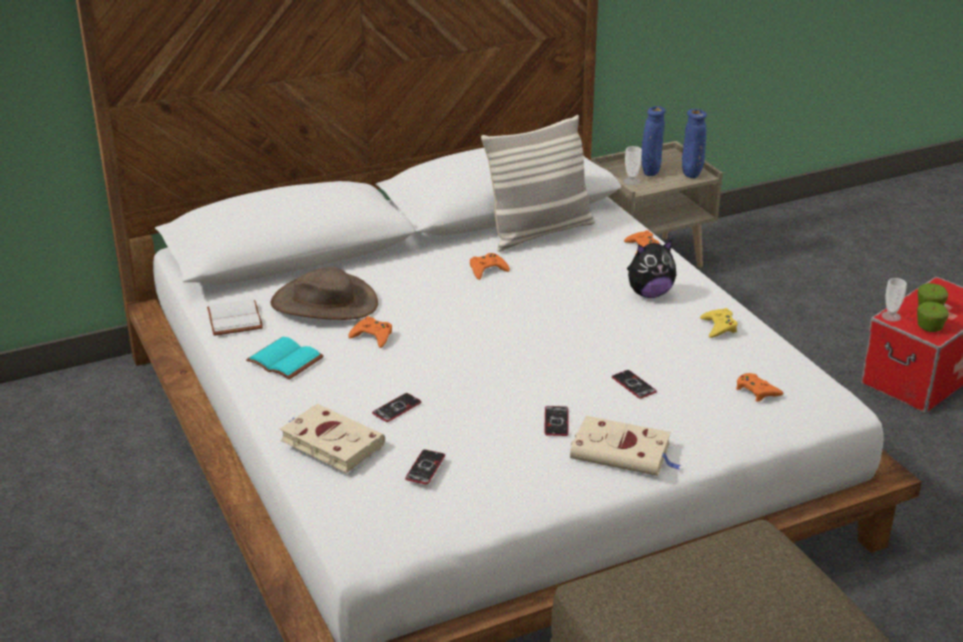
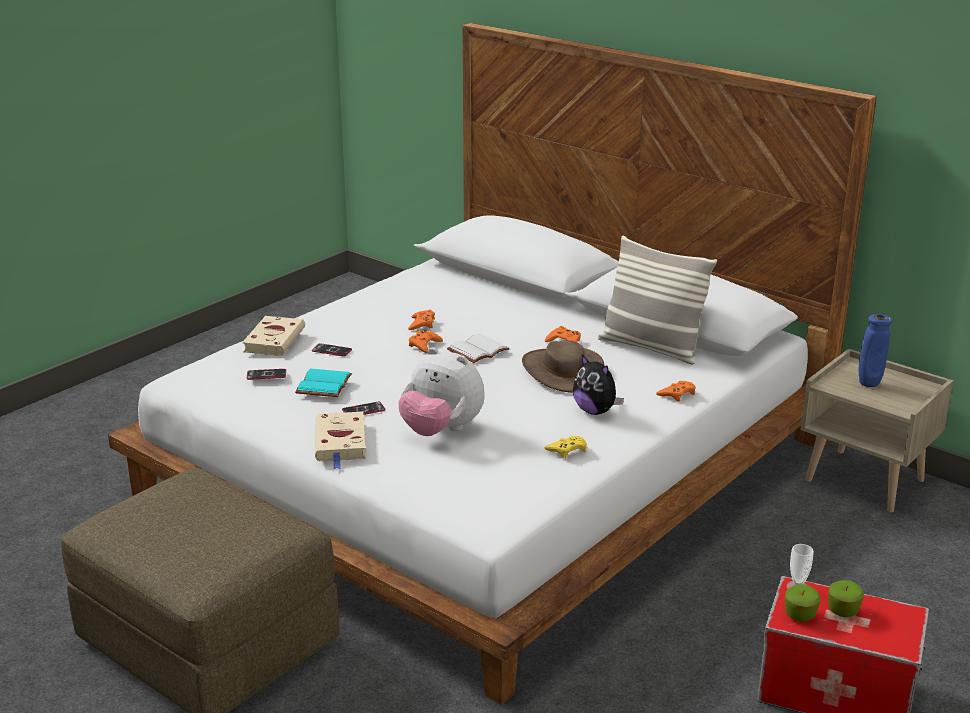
camera: 65 degrees right, 5 degrees down
(236, 319) = (406, 281): white book -> white book (478, 351)
(287, 360) = (369, 306): turquoise book -> turquoise book (325, 385)
(324, 303) = (453, 299): brown hat -> brown hat (562, 370)
(631, 181) = (839, 379): cup -> none
(634, 385) = (441, 430): phone -> plush toy
(691, 176) = (894, 405): blue vase -> none
(756, 391) = (476, 484): orange game controller -> orange game controller (424, 345)

